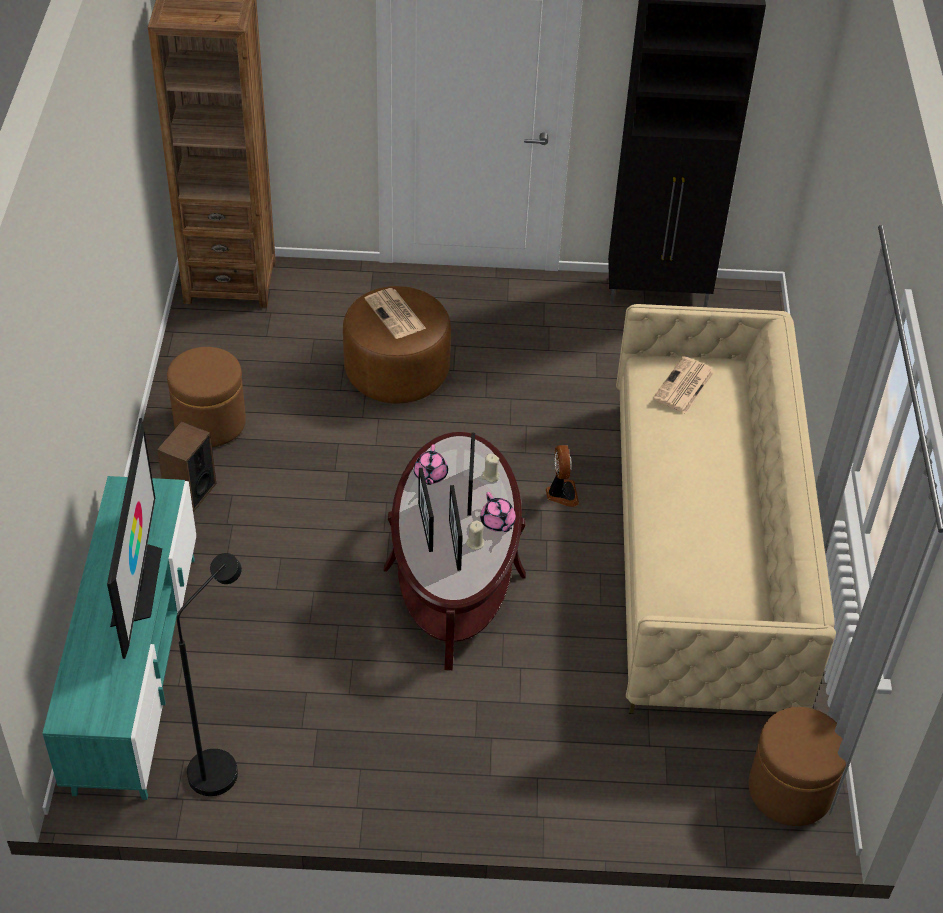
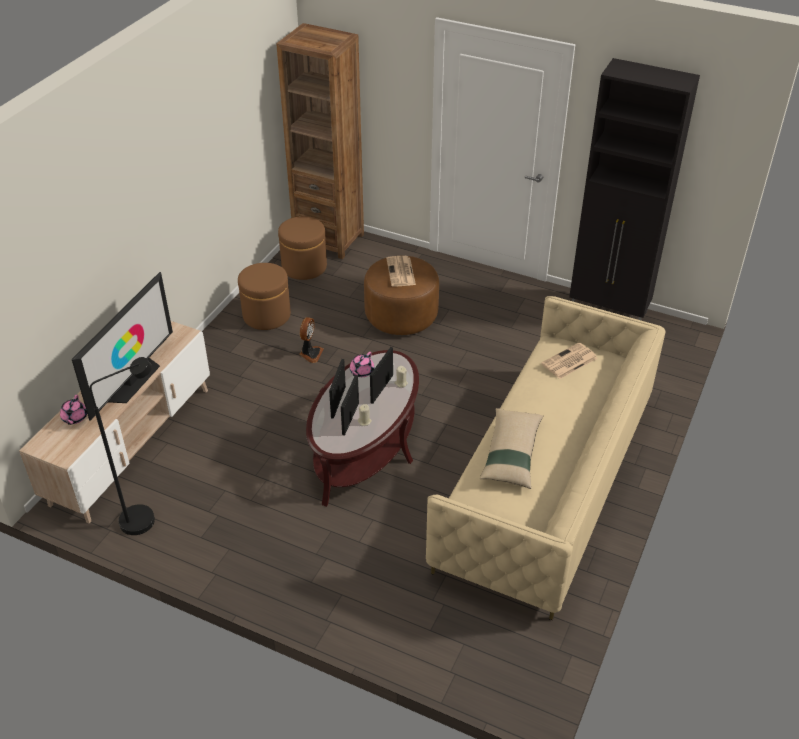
camera: 25 degrees right, 5 degrees down
(136, 670) = (132, 445): turquoise tv stand -> beige tv stand
(190, 492) = (229, 351): speaker -> none
(497, 522) = (388, 413): pink teapot -> pink teapot (74, 418)
(561, 493) = (467, 418): fan -> fan (310, 353)
(683, 532) = (511, 454): none -> beige pillow
(790, 790) = (519, 666): brown ottoman -> brown ottoman (304, 267)

